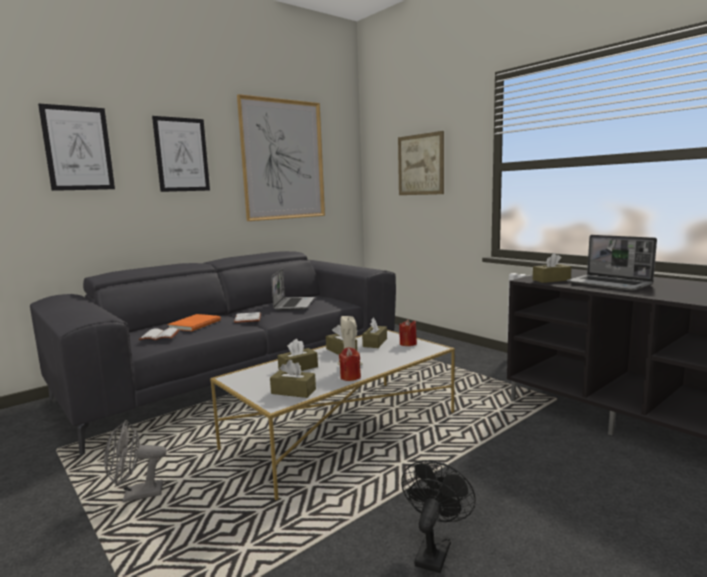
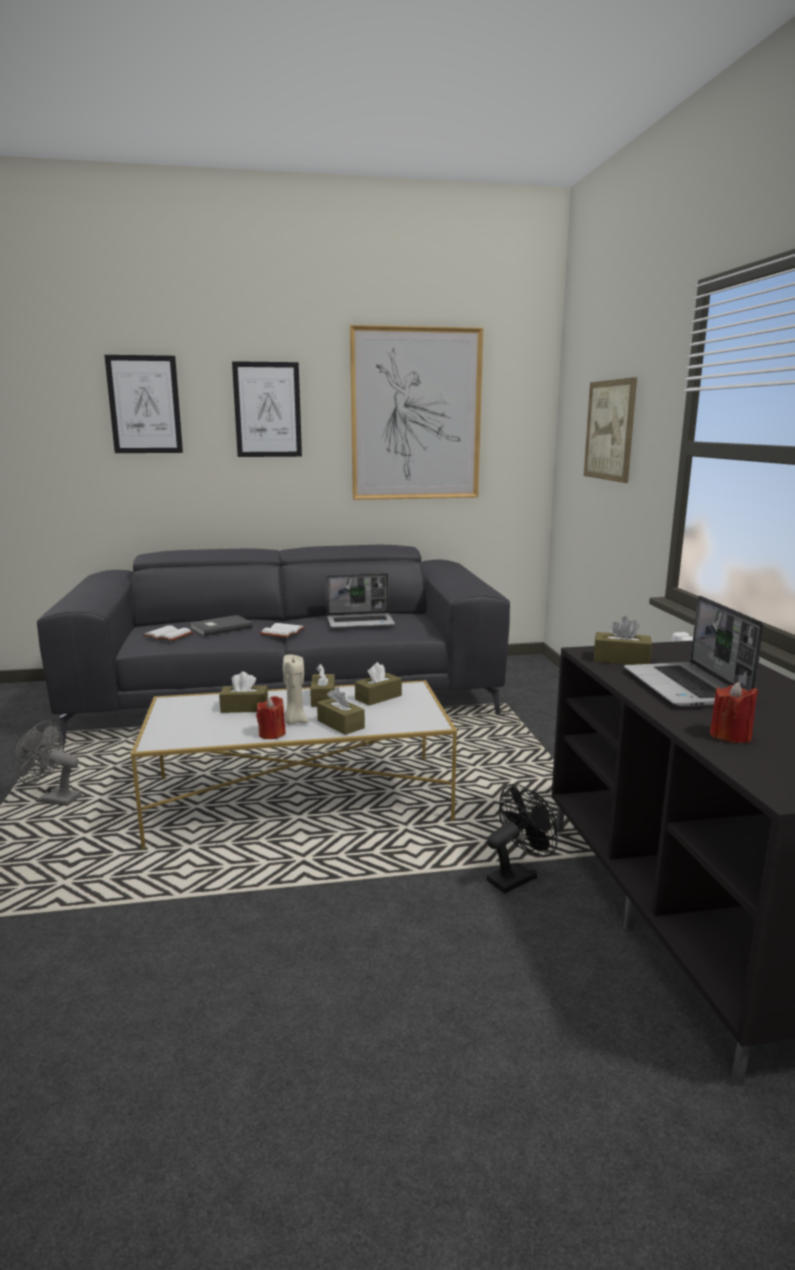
camera: 30 degrees right, 5 degrees up
(193, 324) = (219, 627): orange book -> grey book
(293, 391) = (192, 734): brown tissue box -> brown tissue box (340, 724)
(294, 304) = (361, 622): laptop -> laptop turned 45 degrees clockwise
(408, 344) = (412, 709): red candle -> red candle (730, 736)
(434, 549) = (204, 961): black fan -> black fan (517, 876)

